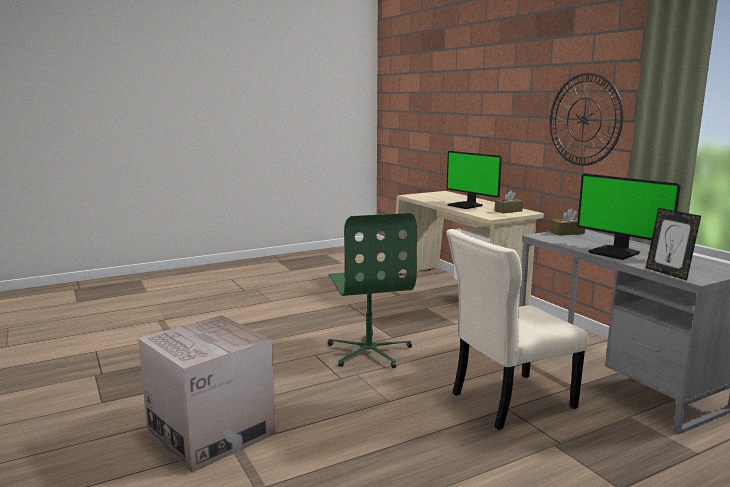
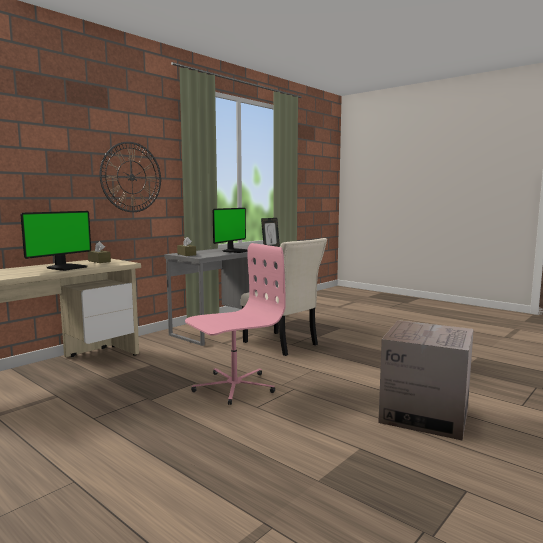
camera: 110 degrees left, 5 degrees down
(369, 351) = (233, 386): green office chair -> pink office chair

